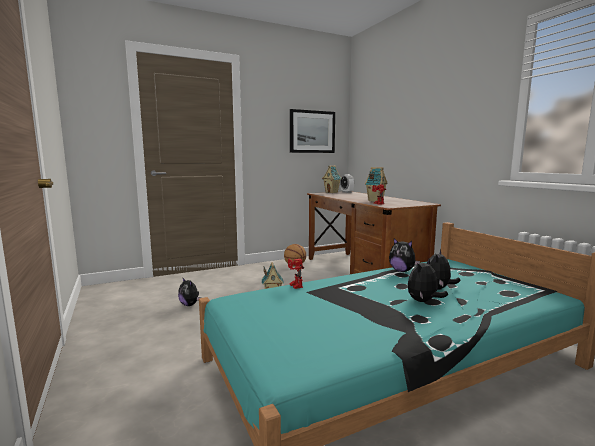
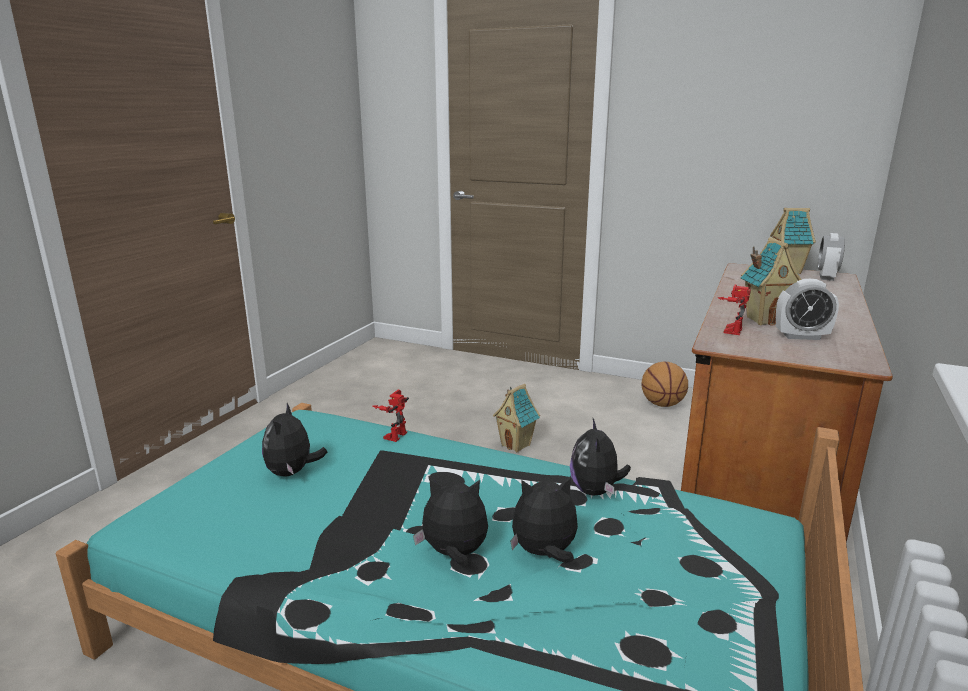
camera: 50 degrees right, 10 degrees up
(190, 305) = (416, 407): plush toy -> plush toy (292, 473)
(312, 132) = (776, 122): picture -> none
(396, 202) = (801, 336): none -> alarm clock

